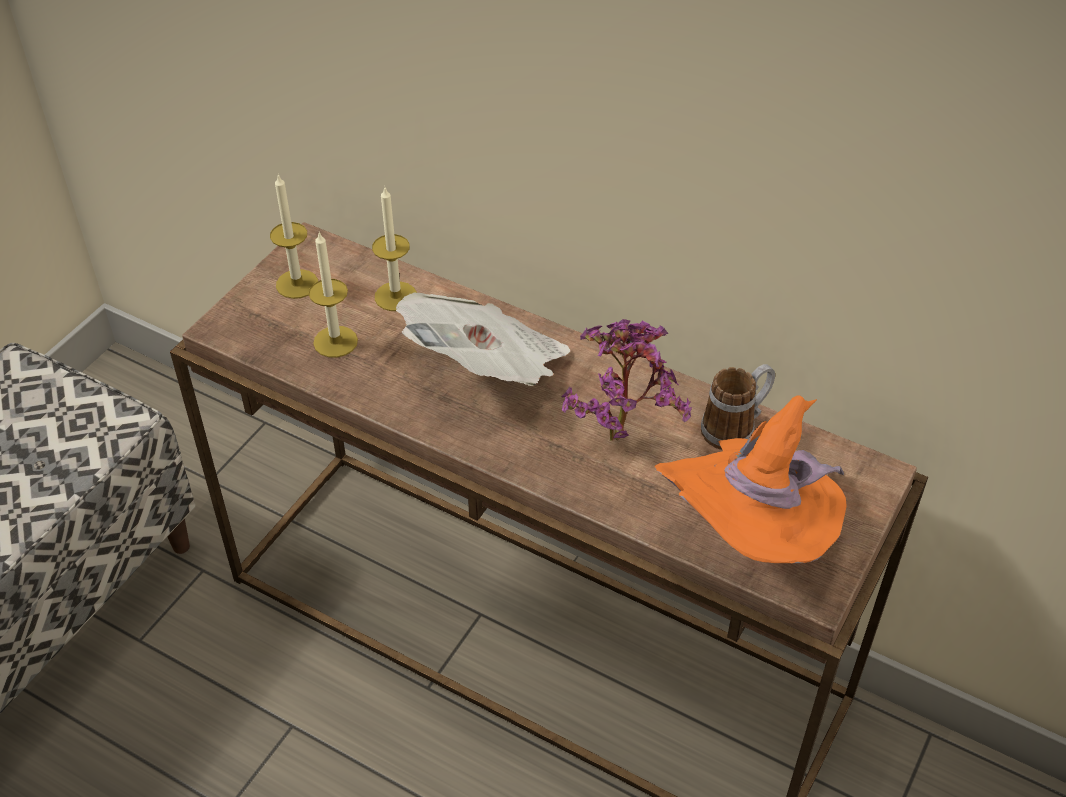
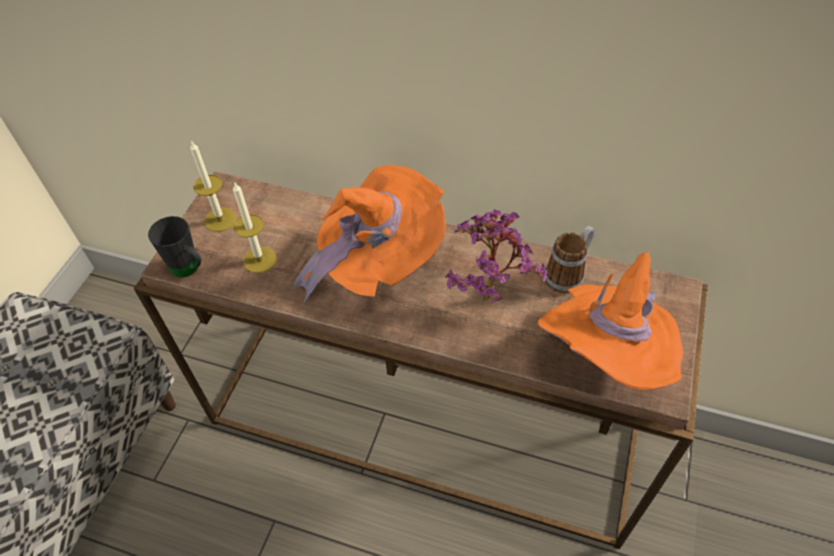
camera: 10 degrees left, 5 degrees up
(245, 339) = (190, 270): none -> black mug
(395, 296) = (296, 216): candle -> none
(487, 369) = (378, 261): newspaper -> orange hat

